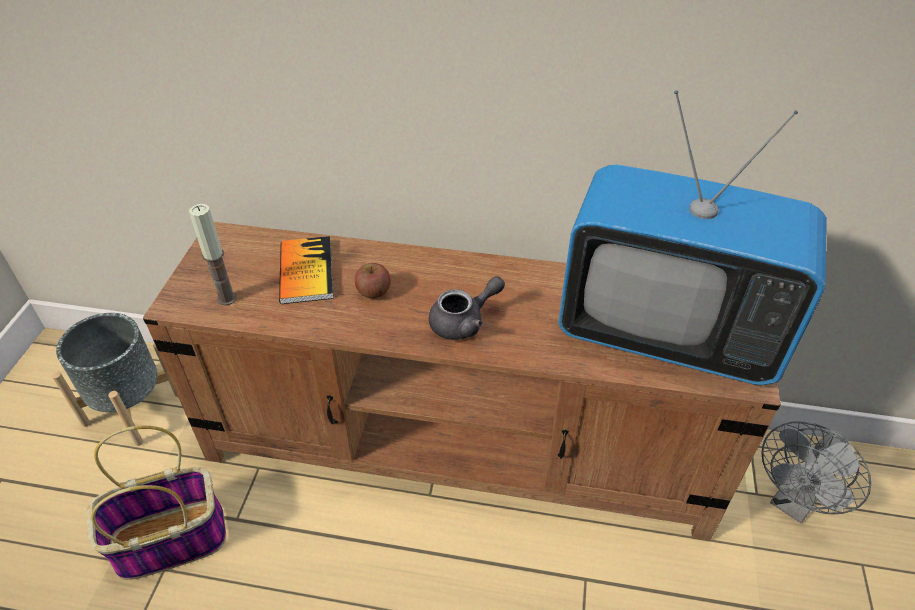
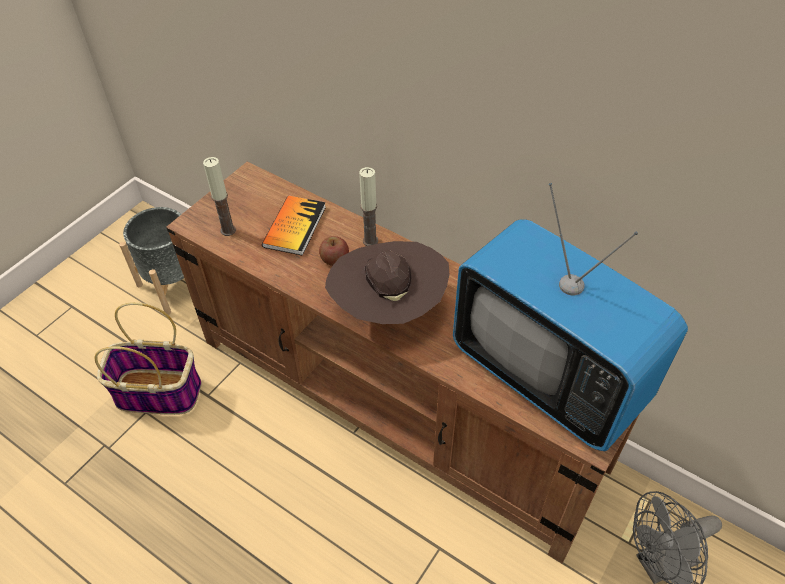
camera: 25 degrees right, 5 degrees up
(402, 261) = (370, 241): none -> candle
(464, 322) = (388, 308): grey teapot -> brown hat

